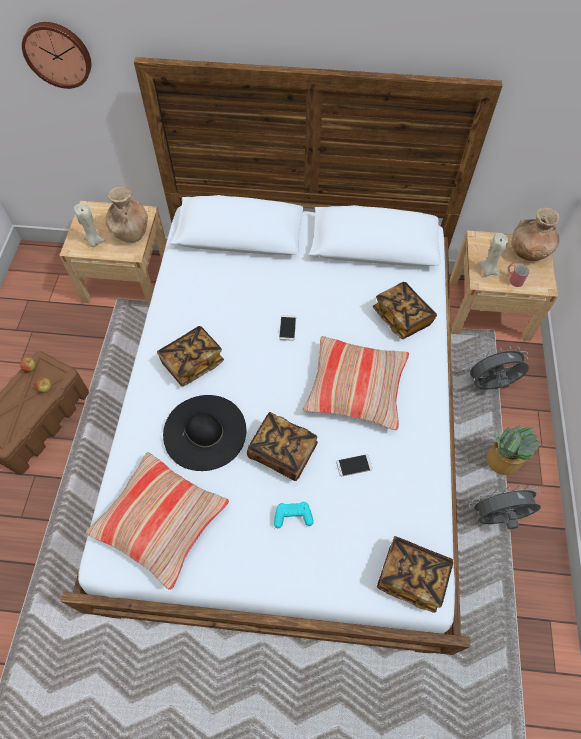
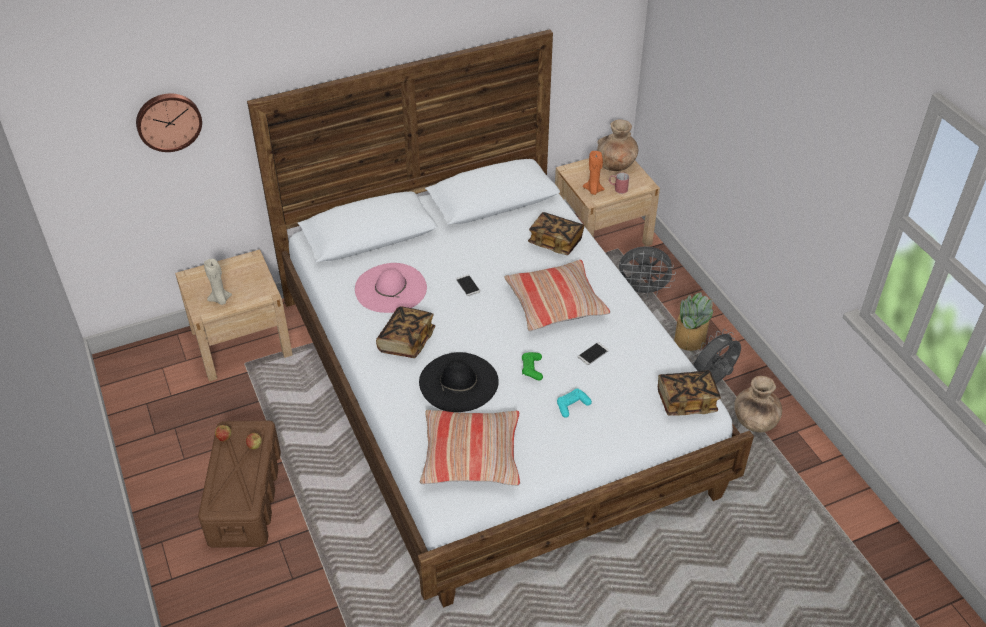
camera: 30 degrees left, 15 degrees down
(131, 232) = (251, 279): brown vase -> brown vase (754, 421)
(218, 298) = (390, 288): none -> pink hat
(283, 452) = (532, 369): book -> green game controller
(487, 271) = (593, 190): beige candle -> orange candle
(490, 386) = (642, 291): grey fan -> grey fan turned 135 degrees counterclockwise

